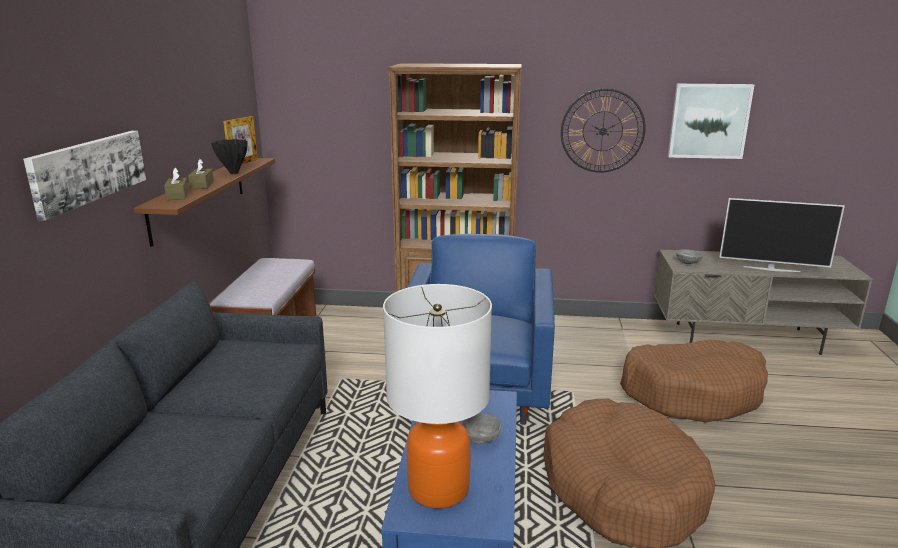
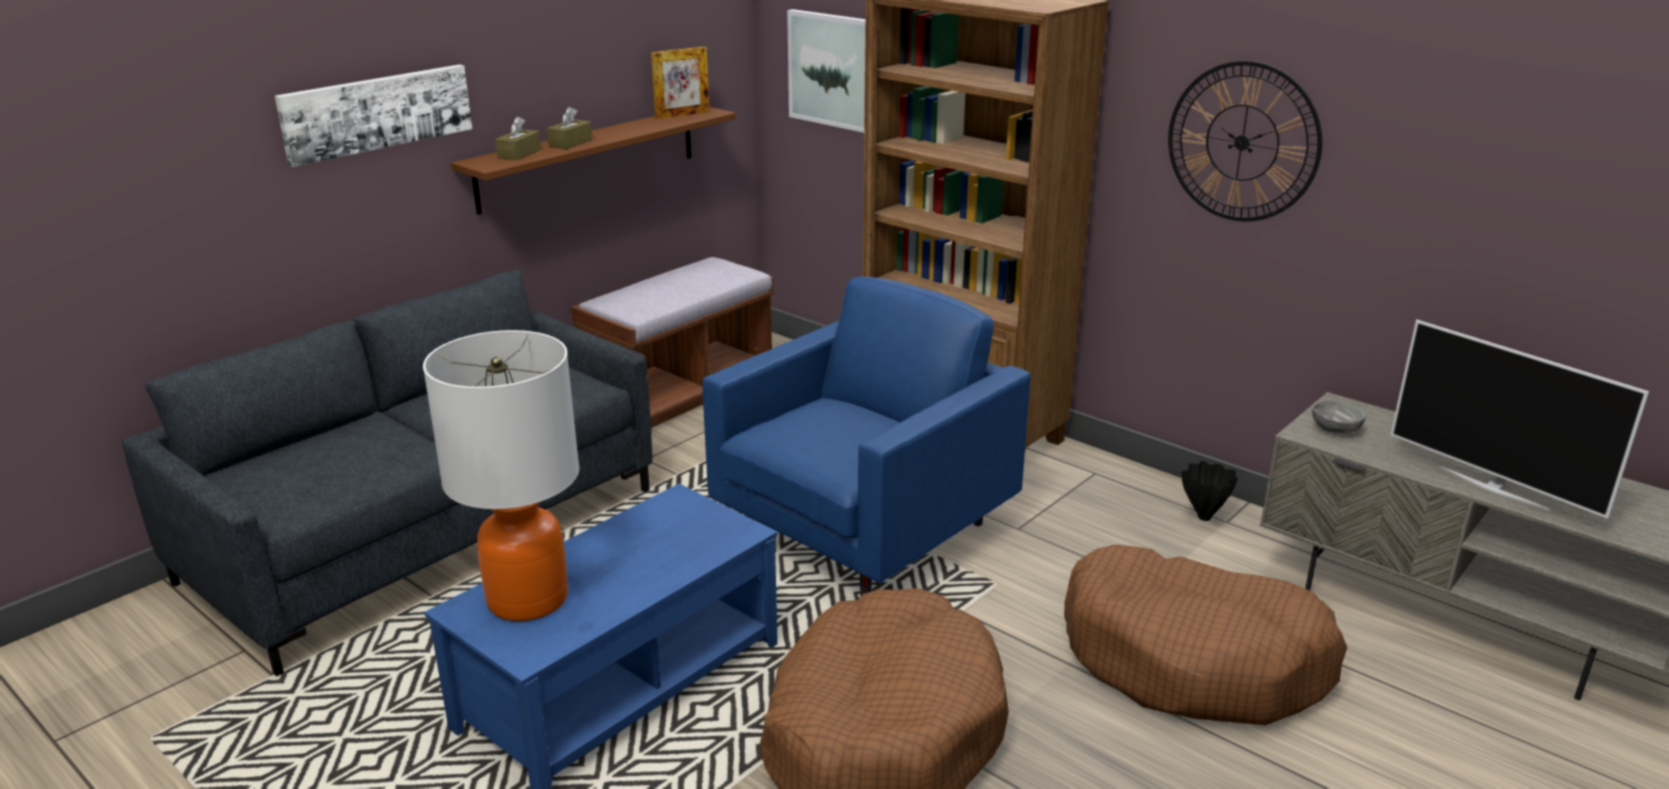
camera: 35 degrees right, 5 degrees up
(234, 173) = (639, 130): black vase -> black vase (1204, 517)
(480, 438) = (648, 567): grey bowl -> none
(709, 121) = (1451, 154): picture -> picture (833, 70)

